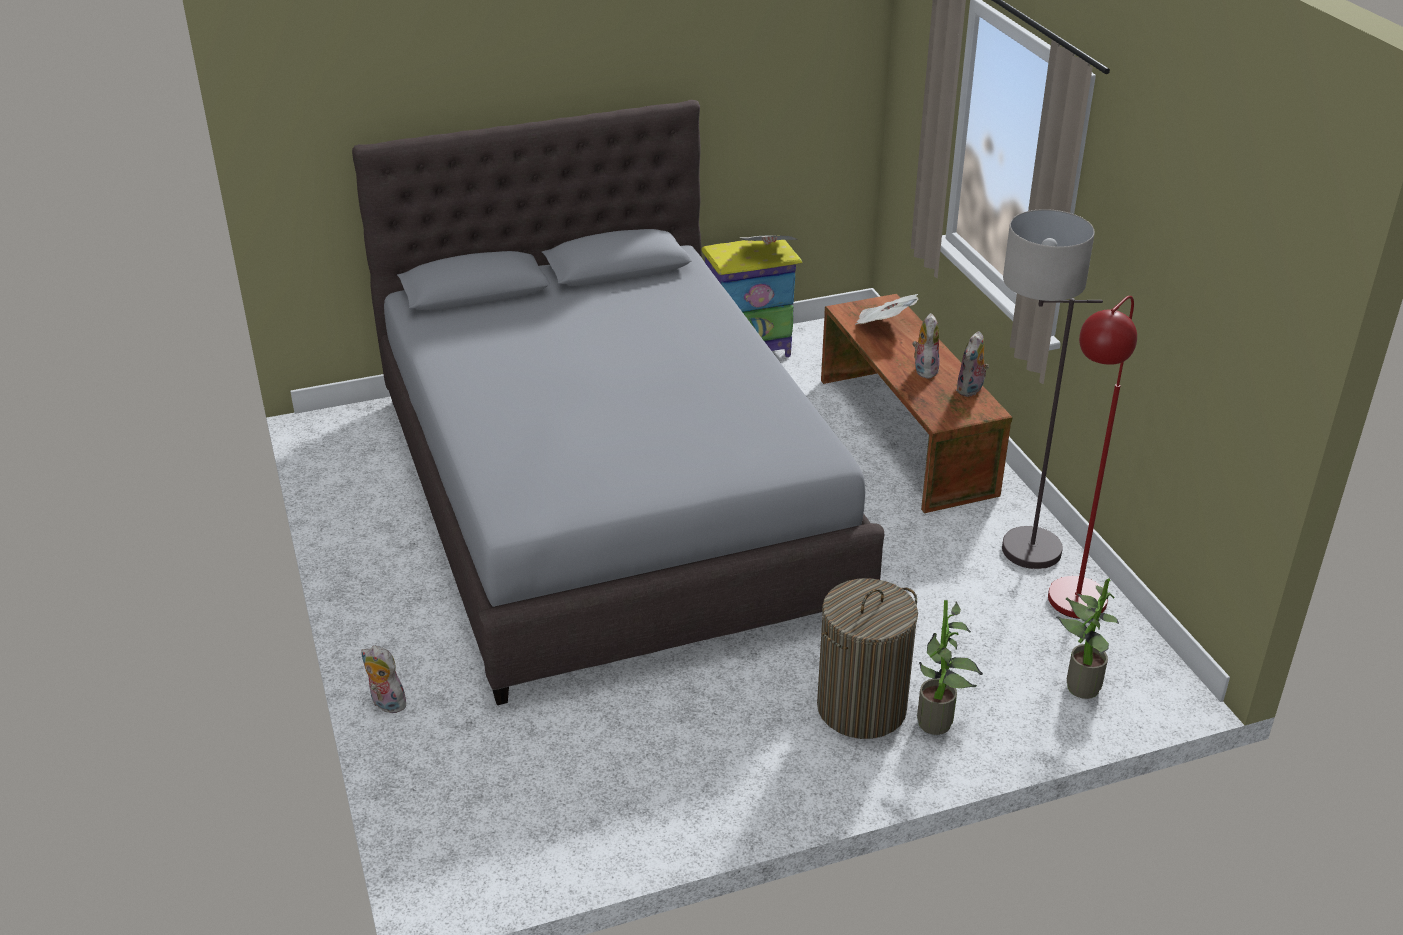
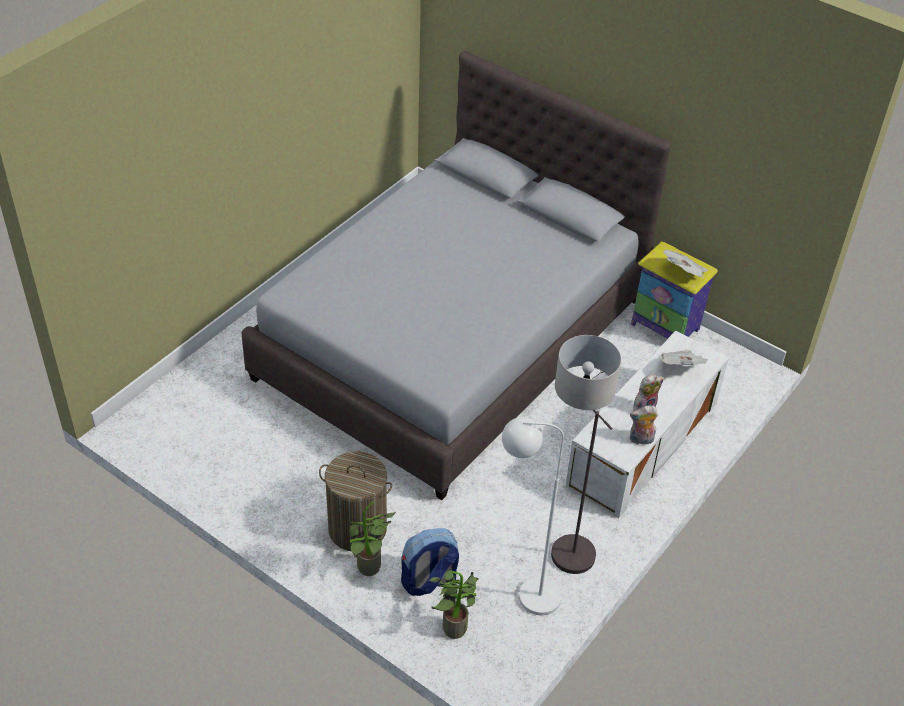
camera: 55 degrees right, 10 degrees up
(386, 704) = (222, 339): plush toy -> none
(908, 435) = (644, 445): brown bench -> white bench
(994, 679) = (428, 581): none -> backpack
(1069, 610) = (526, 596): red floor lamp -> white floor lamp

